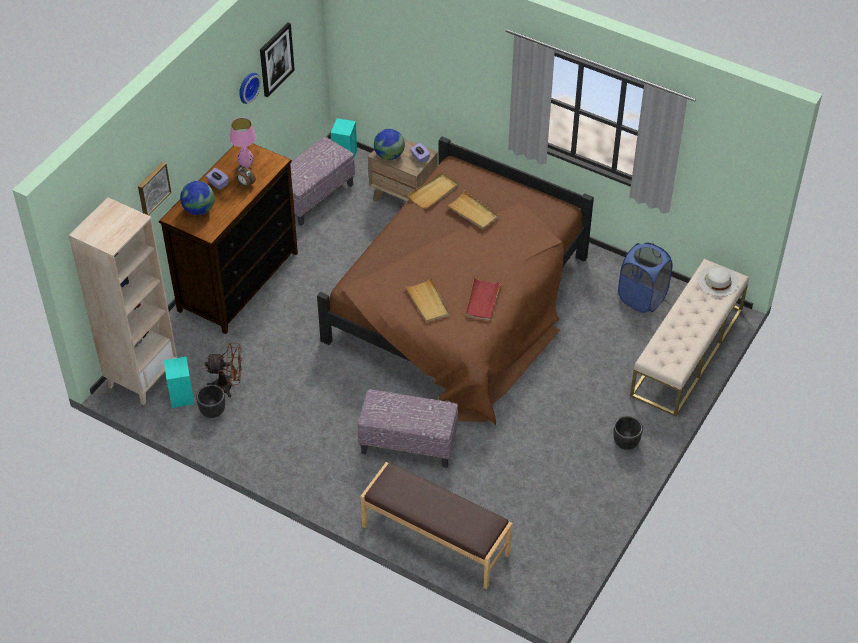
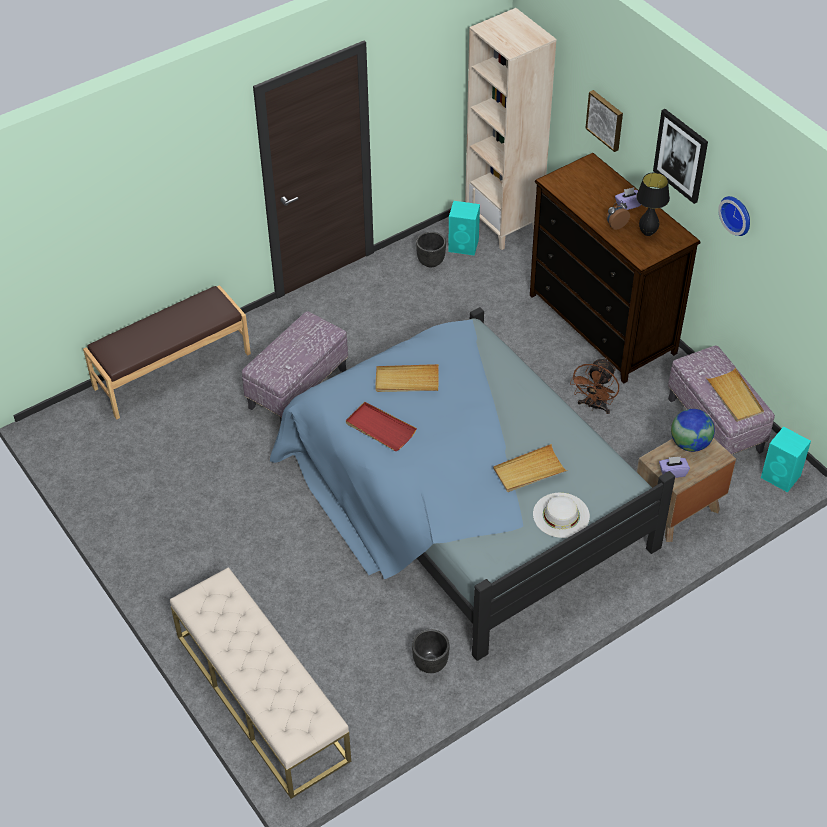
camera: 115 degrees right, 0 degrees up
(199, 210) = (592, 182): globe -> none
(228, 386) = (457, 280): brown fan -> brown fan (594, 406)
(246, 165) = (648, 233): pink table lamp -> black table lamp
(276, 59) = (783, 252): picture -> picture (681, 155)
(434, 192) = (588, 450): beige tray -> beige tray (734, 397)
(460, 306) = (463, 499): brown bed -> blue bed
(625, 443) = (175, 571): black planter -> black planter (430, 663)
(642, 298) = (375, 690): blue laundry basket -> none
(718, 281) = (297, 717): white hat -> white hat (561, 515)

